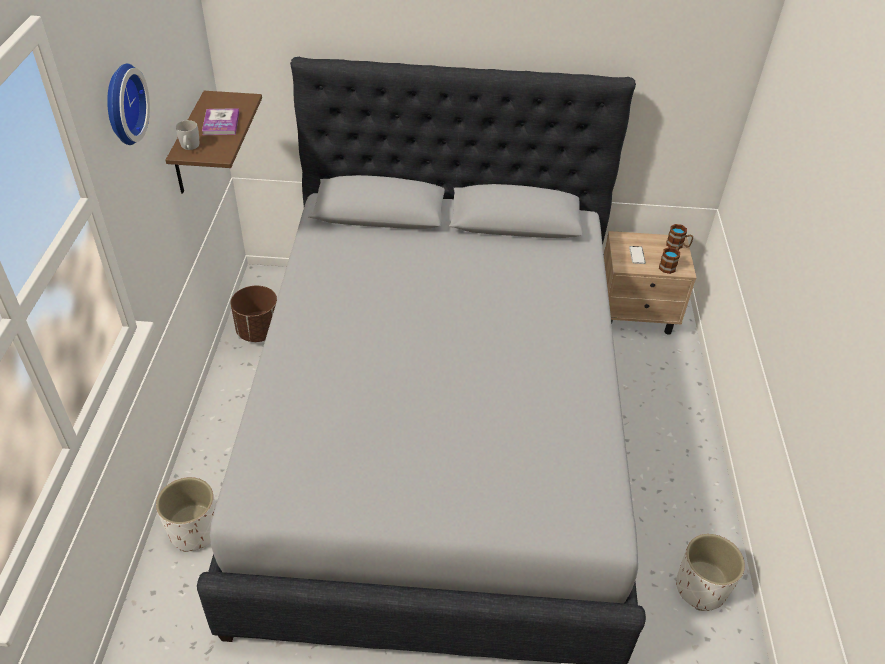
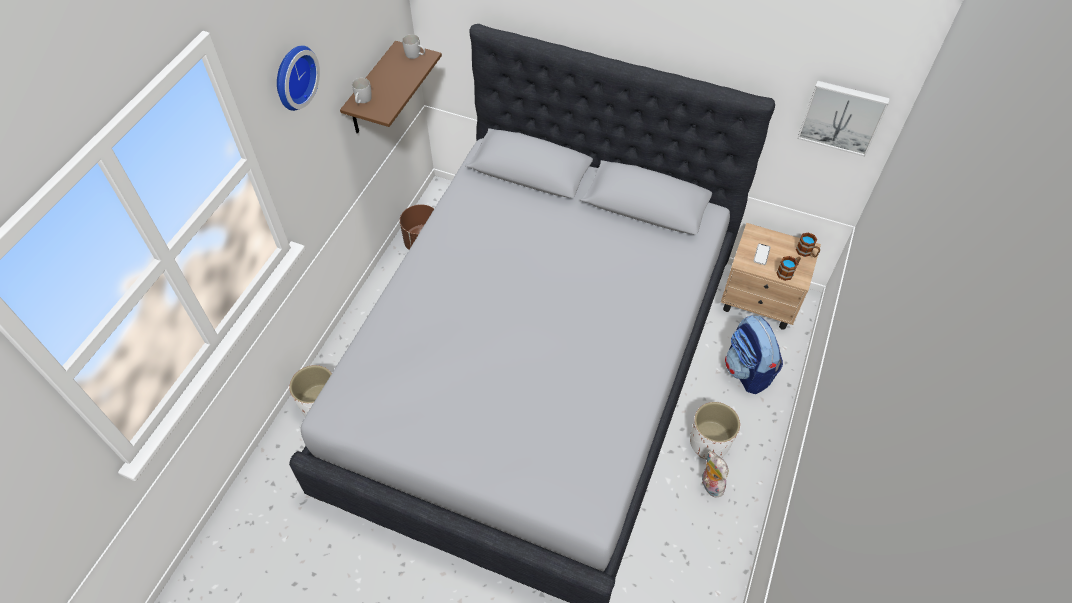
camera: 20 degrees right, 10 degrees up
(221, 123) = (396, 79): book -> none
(233, 100) = (415, 55): none -> white mug
(654, 380) = (747, 371): none -> backpack
(668, 499) = (710, 484): none -> plush toy
(698, 85) = (842, 116): none -> picture
(701, 588) = (702, 570): white planter -> white planter (709, 442)

